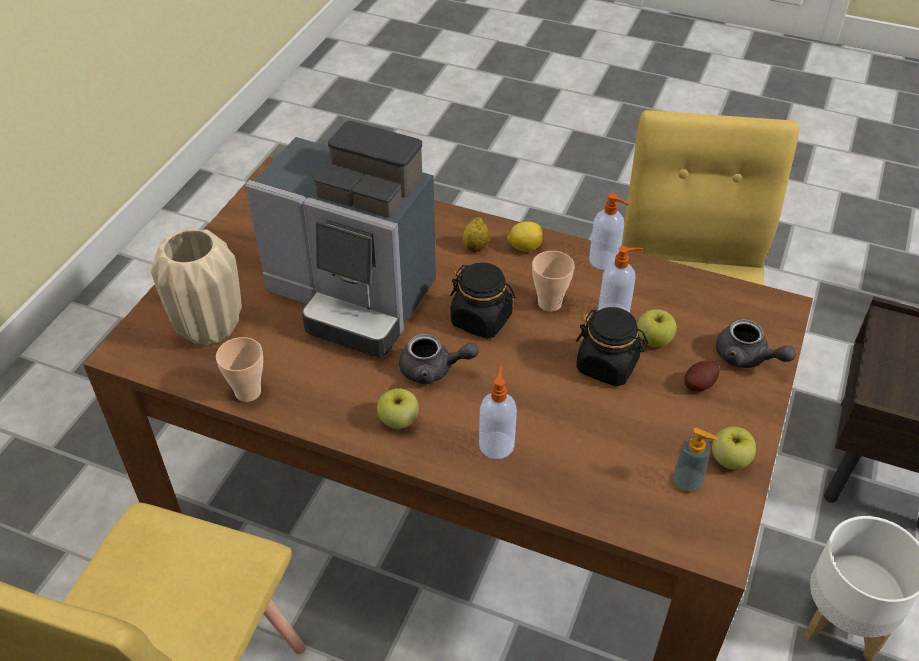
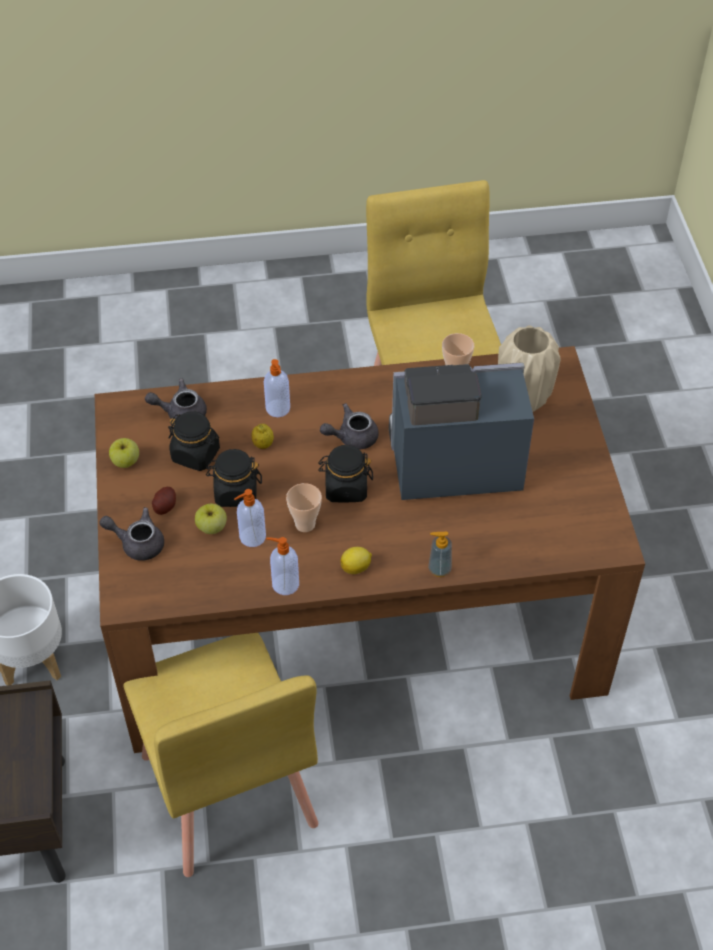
camera: 150 degrees right, 5 degrees up
(398, 421) = (348, 396): apple -> none
(476, 248) = (394, 549): lemon -> lemon (263, 444)
(628, 497) = (180, 413): none -> grey teapot
(634, 430) = (196, 454): none -> black jar
(686, 482) = (148, 436): soap dispenser -> soap dispenser (439, 569)

